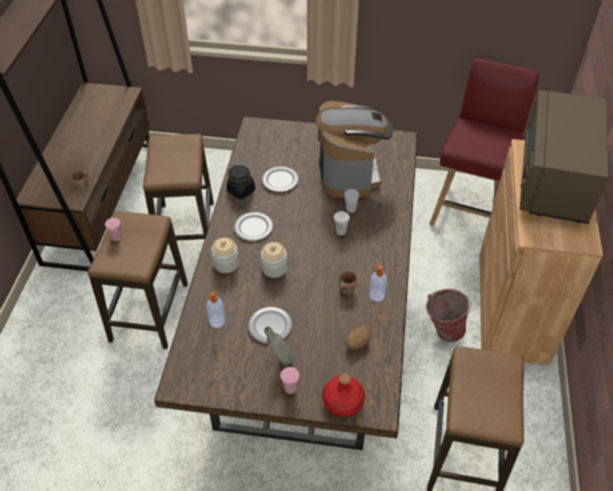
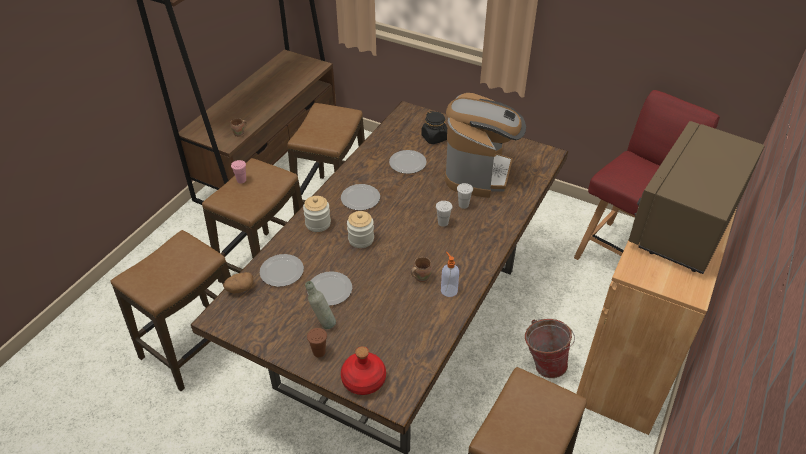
camera: 20 degrees right, 5 degrees down
(115, 412) = (195, 345): none -> stool
(217, 321) = (282, 272): soap dispenser -> plate
(241, 191) = (366, 164): black jar -> black jar (434, 138)
(290, 388) = (319, 352): pink cup -> brown cup
(357, 343) = (406, 330): potato -> potato (240, 289)

